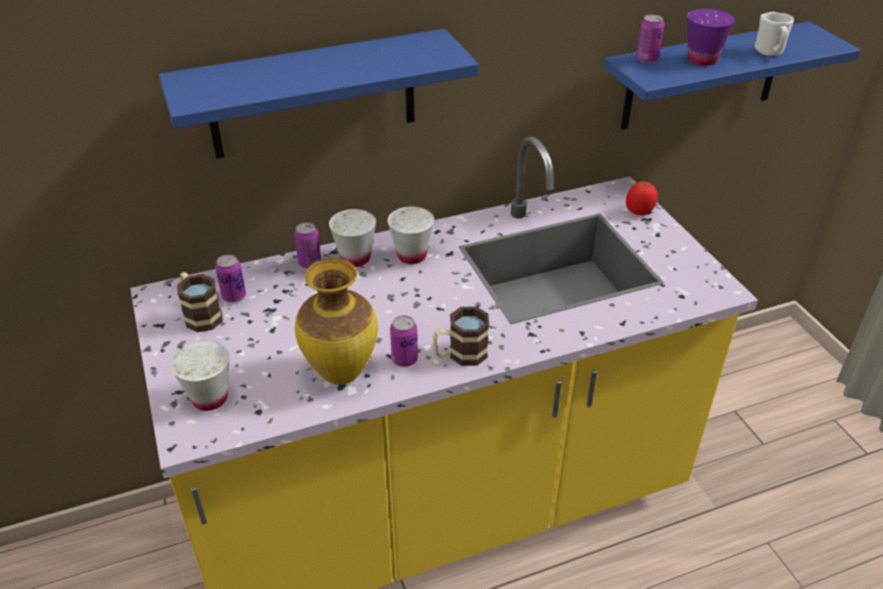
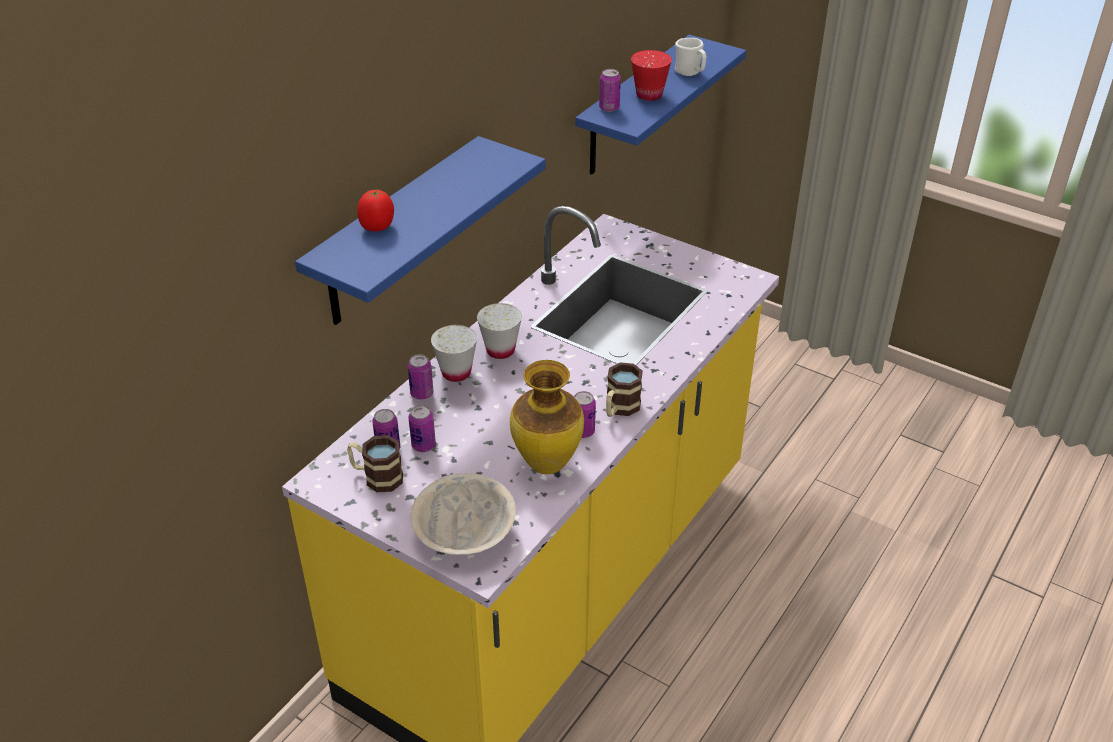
camera: 35 degrees left, 0 degrees up
(210, 398) = (465, 533): white cup -> beige bowl
(263, 306) = (423, 445): none -> can
(639, 211) = (639, 241): tomato -> tomato (377, 227)
(702, 59) = (649, 95): purple cup -> red cup

